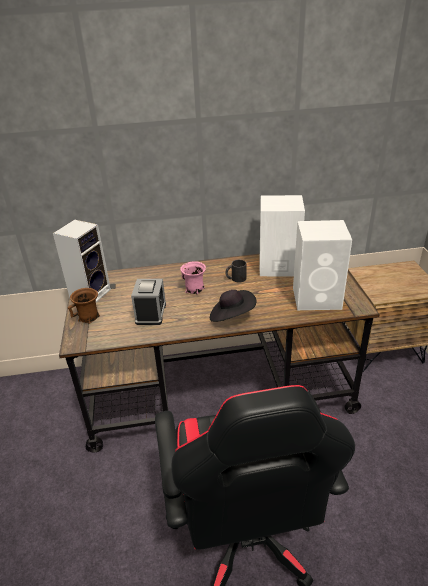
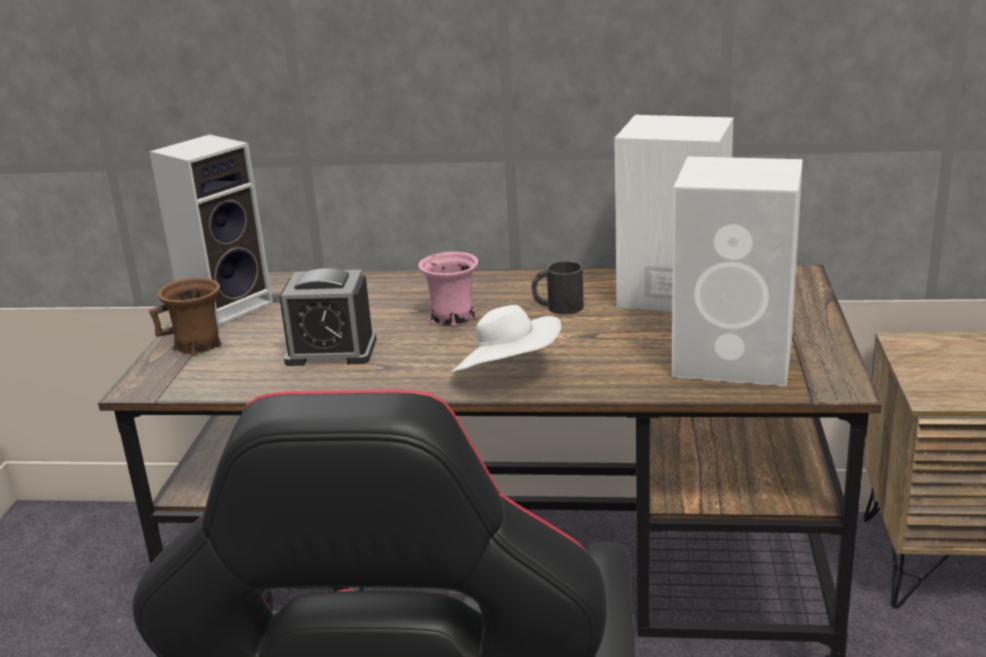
camera: 15 degrees right, 10 degrees down
(151, 313) = (331, 351): alarm clock -> alarm clock turned 75 degrees clockwise
(232, 316) = (508, 373): black hat -> white hat

